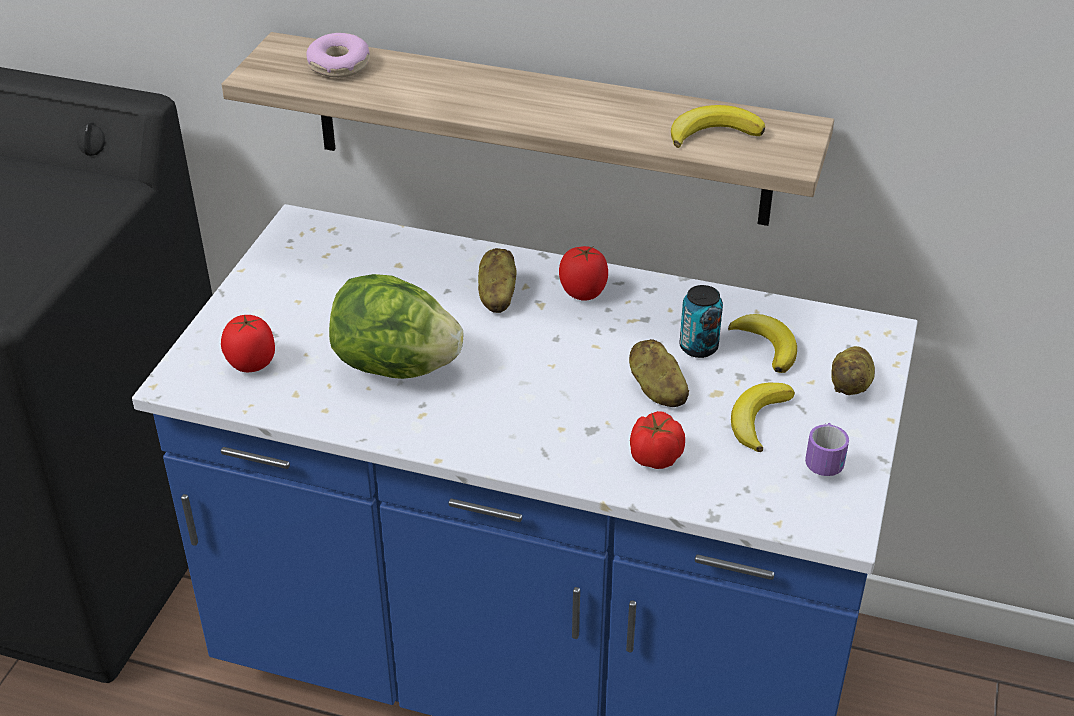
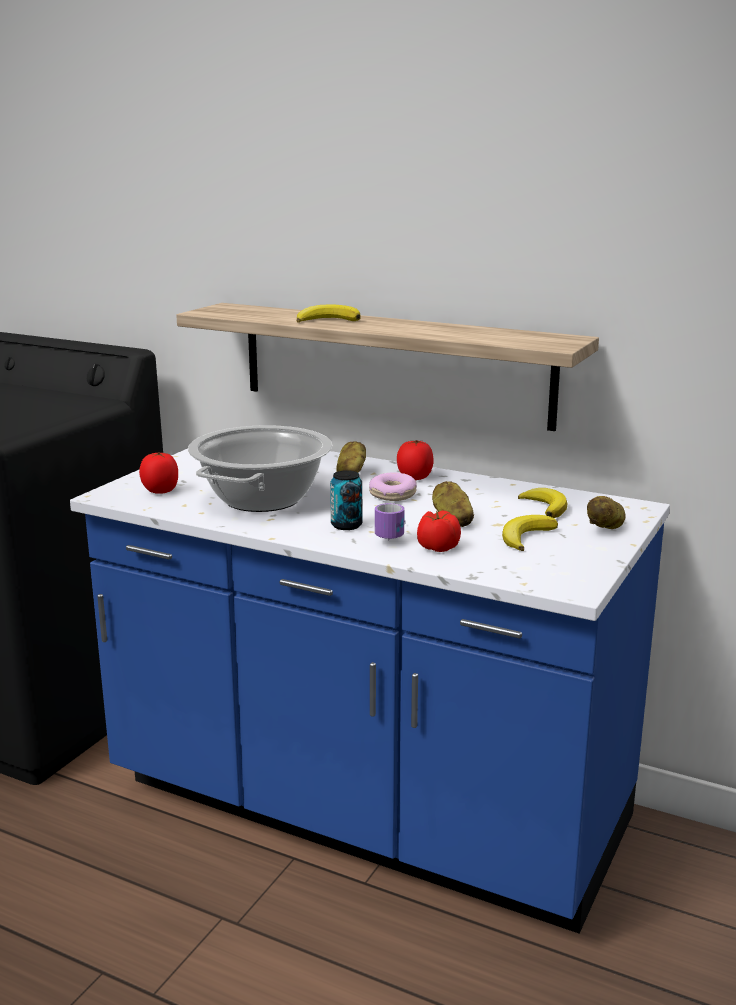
camera: 10 degrees right, 20 degrees down
(338, 66) = (258, 311): donut -> donut (392, 495)
(395, 367) = (262, 498): lettuce -> cooking pot
(698, 347) = (492, 504): can -> can (346, 525)
(713, 133) = (506, 337): banana -> banana (328, 320)
(824, 456) = (572, 556): mug -> mug (395, 536)

